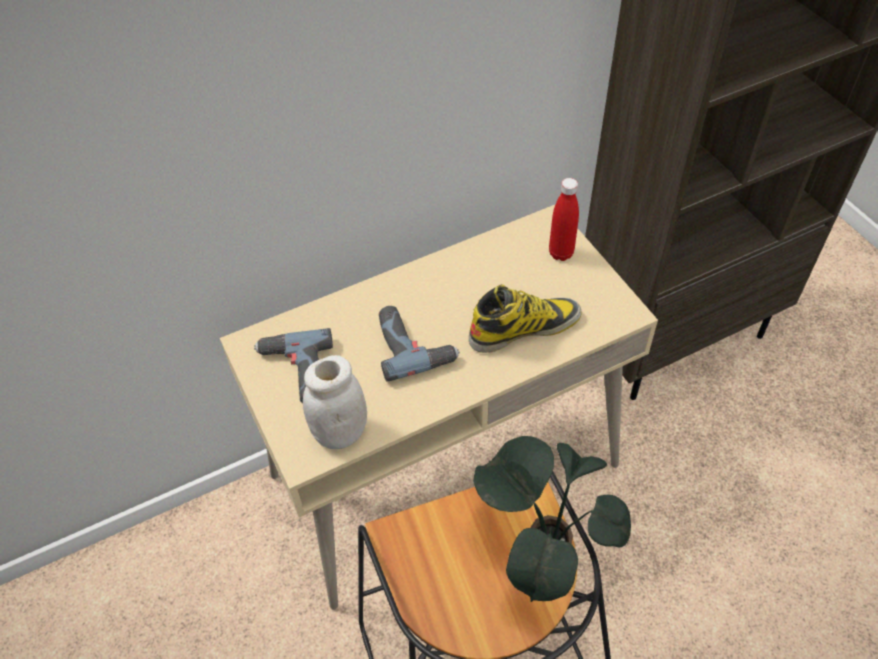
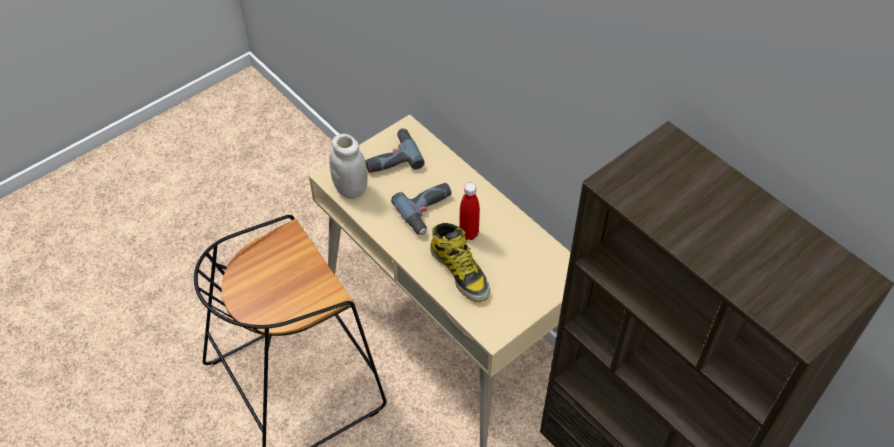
camera: 75 degrees right, 0 degrees up
(541, 555) = (287, 310): potted plant -> none
(561, 253) = (541, 284): red bottle -> red bottle (469, 233)

